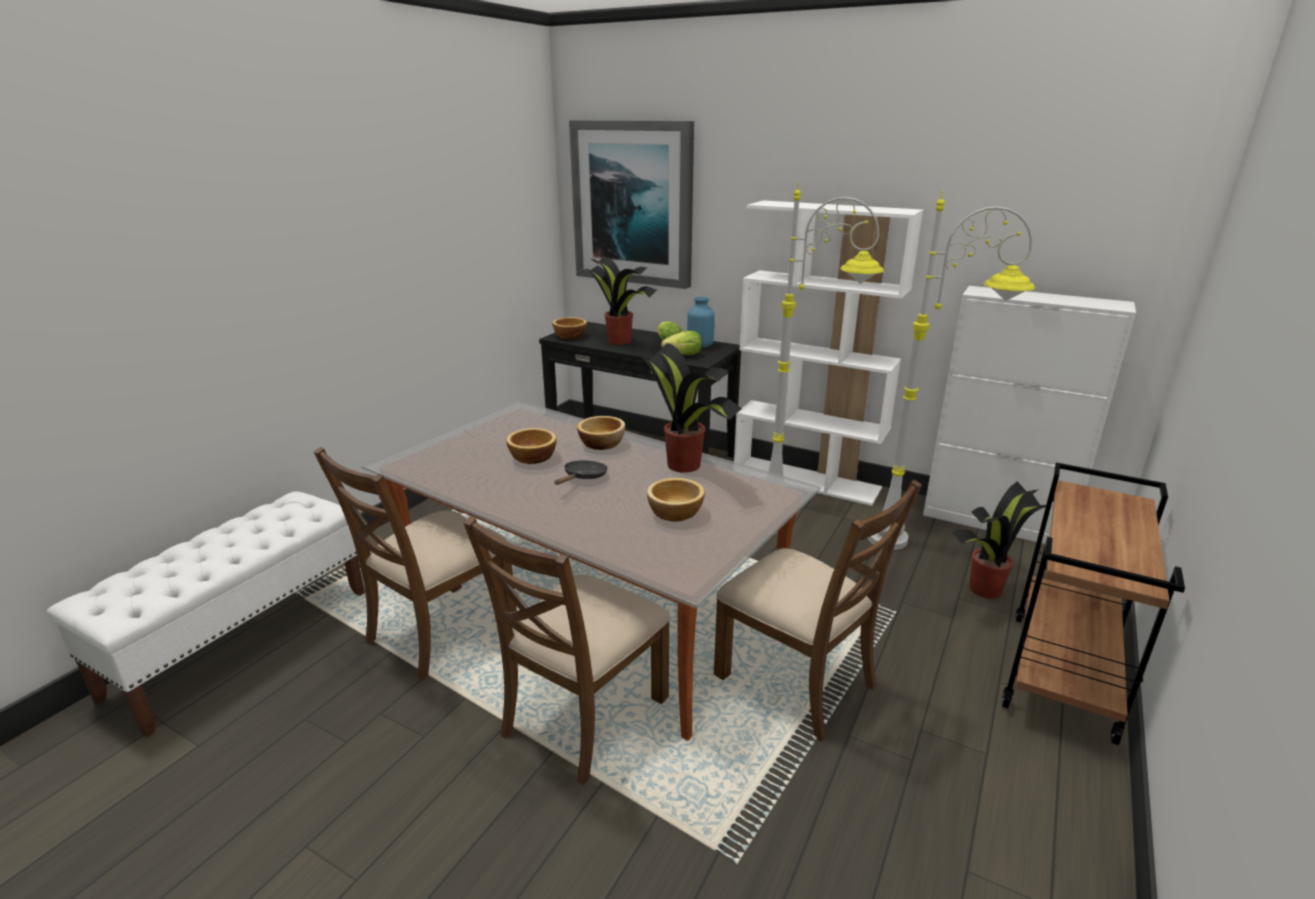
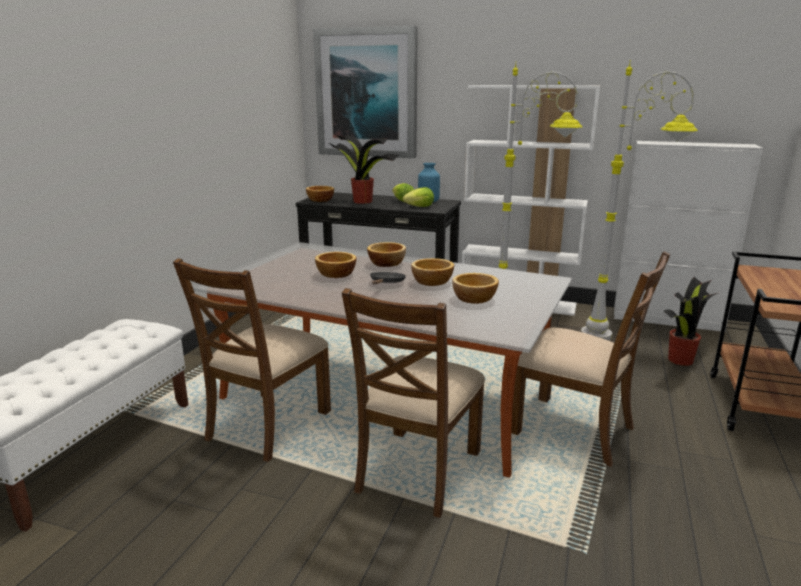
camera: 10 degrees left, 5 degrees down
(639, 479) = (432, 282): none -> bowl
(684, 466) = (461, 272): potted plant -> none

